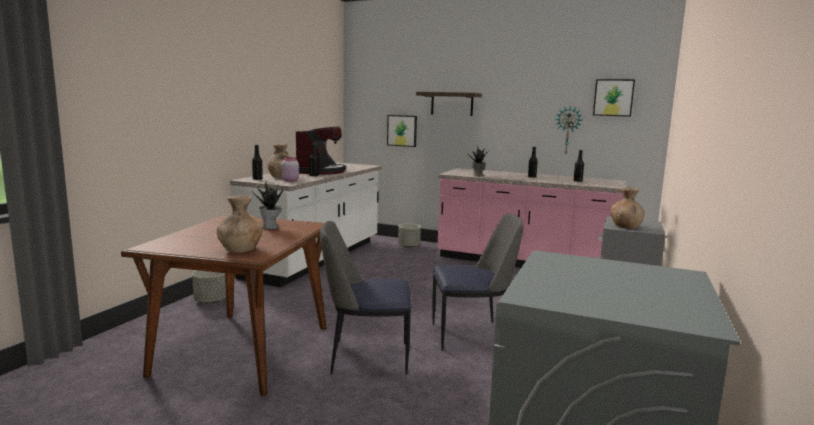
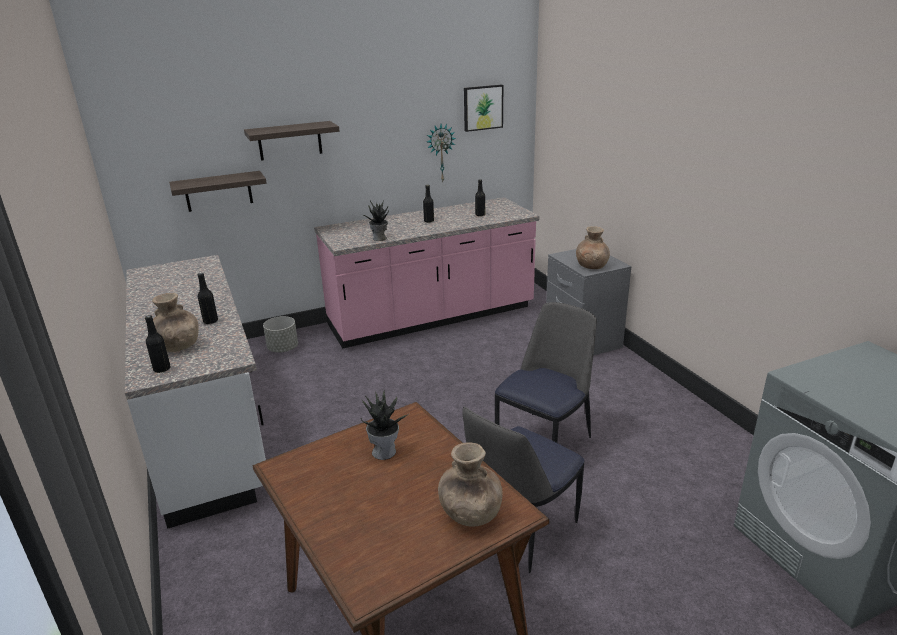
camera: 45 degrees left, 15 degrees up
(211, 301) = (212, 585): grey planter -> none
(290, 180) = (216, 349): pink jar -> none
(321, 171) = (188, 305): coffee machine -> none
(402, 130) = (218, 191): picture -> shelf

